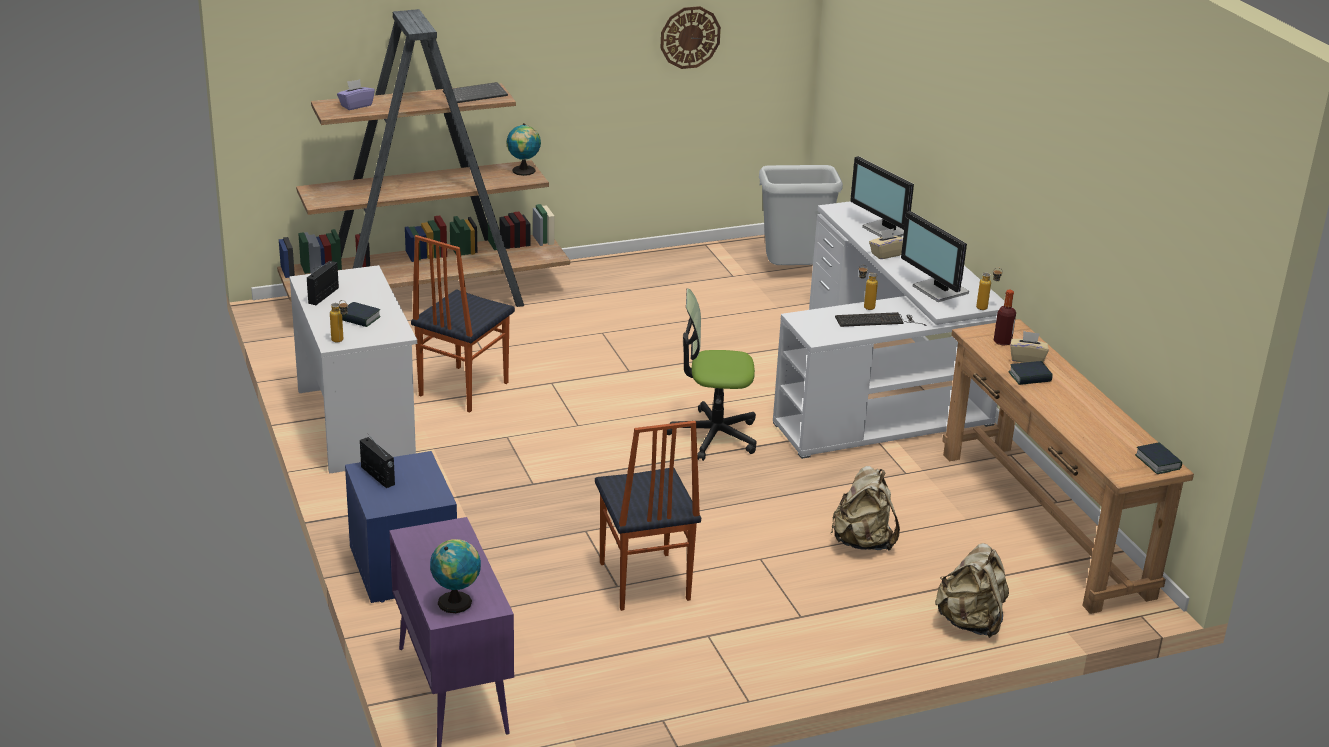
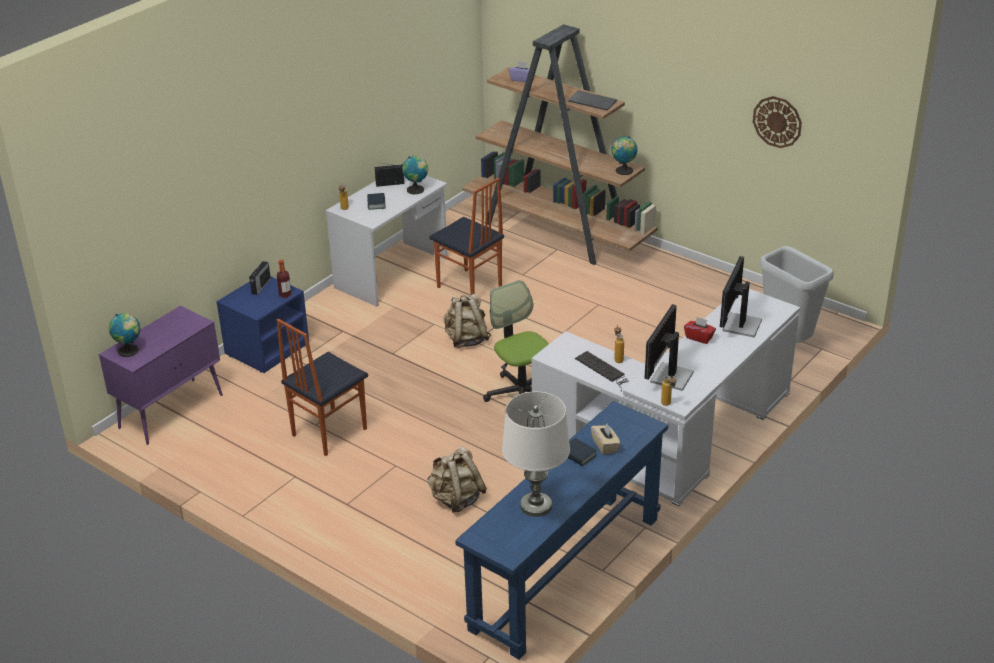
camera: 60 degrees right, 5 degrees up
(366, 286) = (416, 190): none -> globe
(462, 389) = (469, 287): chair -> chair turned 135 degrees counterclockwise
(886, 254) = (699, 337): beige tissue box -> red tissue box
(970, 622) = (405, 577): beige backpack -> beige backpack (466, 340)
(1002, 342) = (619, 427): bottle -> bottle (285, 295)
(1043, 523) = (566, 572): brown console table -> blue console table
(1097, 426) = (536, 506): none -> white table lamp
(1157, 462) = (511, 548): book -> none

